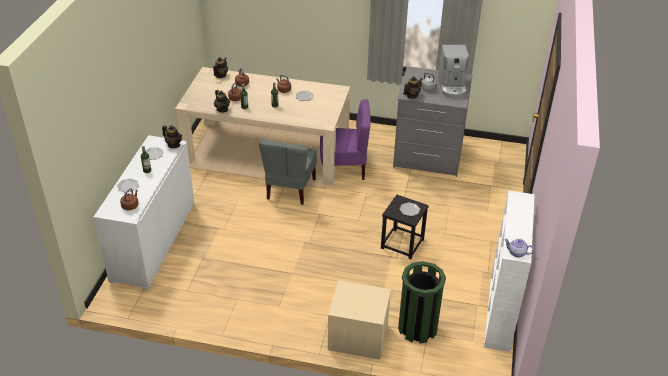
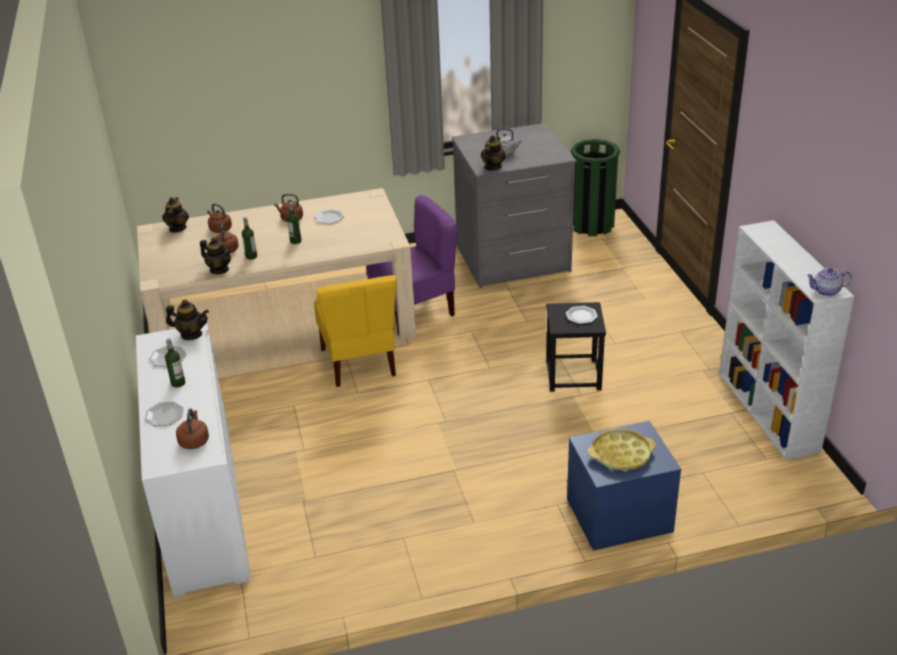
camera: 25 degrees left, 5 degrees down
(290, 189) = (360, 363): grey chair -> yellow chair
(357, 302) = (621, 454): none -> yellow tray
(357, 337) = (618, 517): beige nightstand -> blue nightstand
(417, 328) = (685, 471): green trash can -> green trash can (592, 225)
(452, 86) = (534, 142): coffee machine -> none

